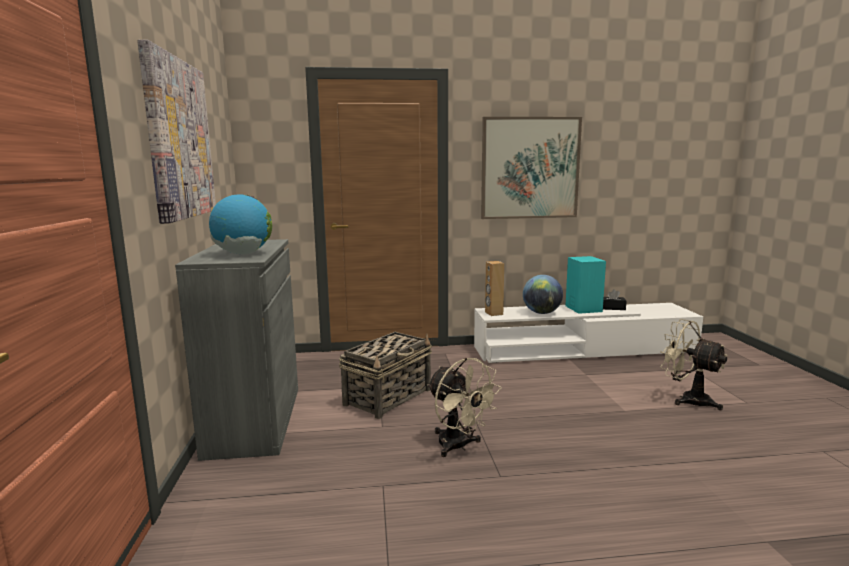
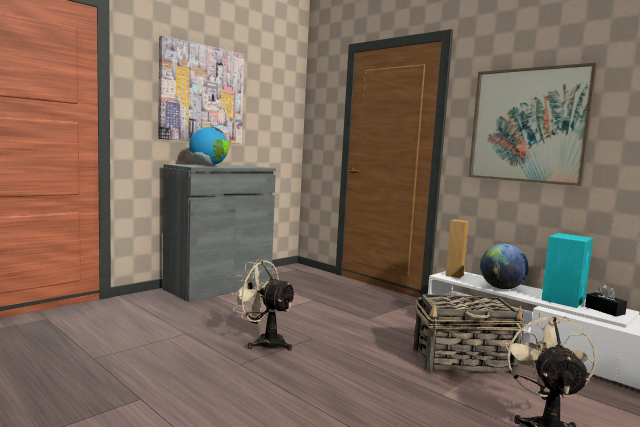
camera: 50 degrees right, 5 degrees down
(388, 397) = (303, 306): basket -> basket (464, 361)
(459, 446) = (264, 342): beige fan -> beige fan turned 105 degrees clockwise

